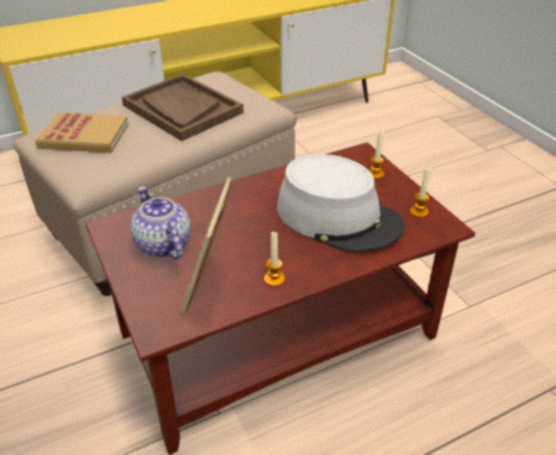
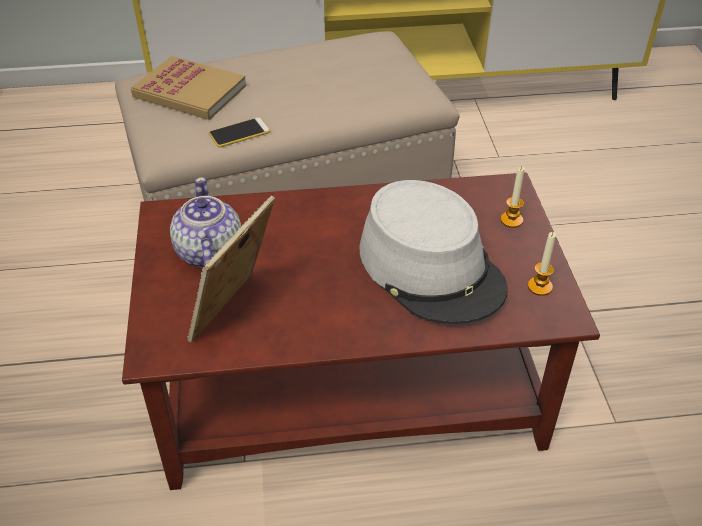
camera: 20 degrees right, 5 degrees up
(141, 157) = (239, 133): none -> phone
(182, 109) = (317, 77): brown tray -> none
(274, 279) = (311, 328): candle -> none

